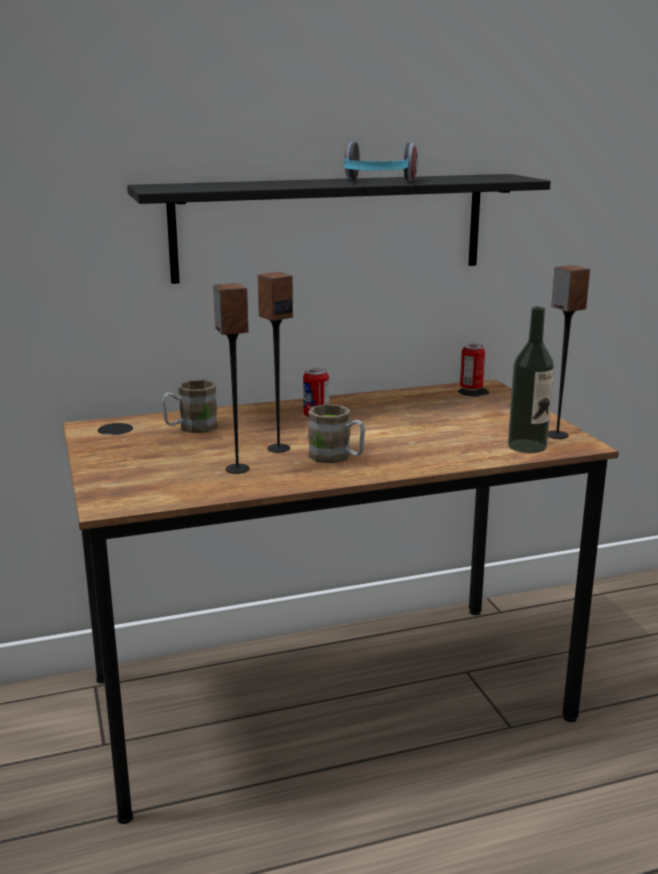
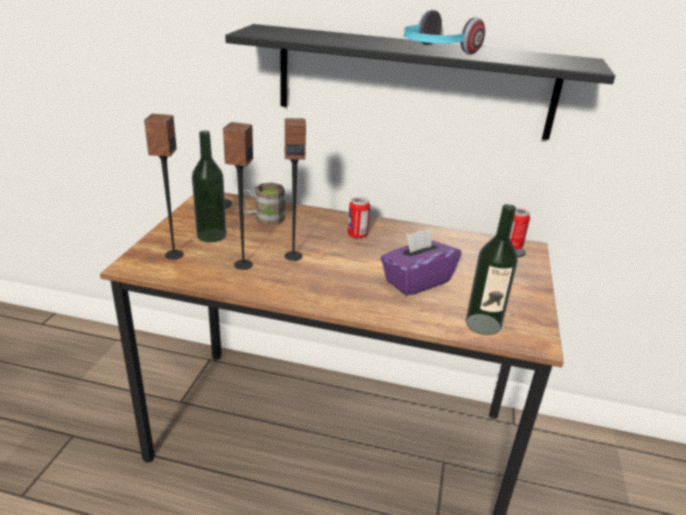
camera: 30 degrees right, 10 degrees up
(157, 456) = (211, 235): none -> bottle
(337, 457) = (321, 279): brown mug -> none
(427, 434) = (416, 281): none -> purple tissue box
(556, 435) = (525, 322): speaker -> speaker (173, 255)

